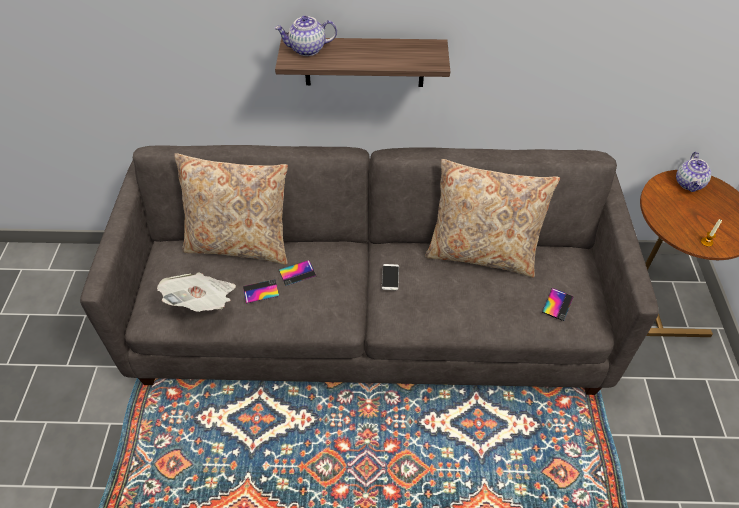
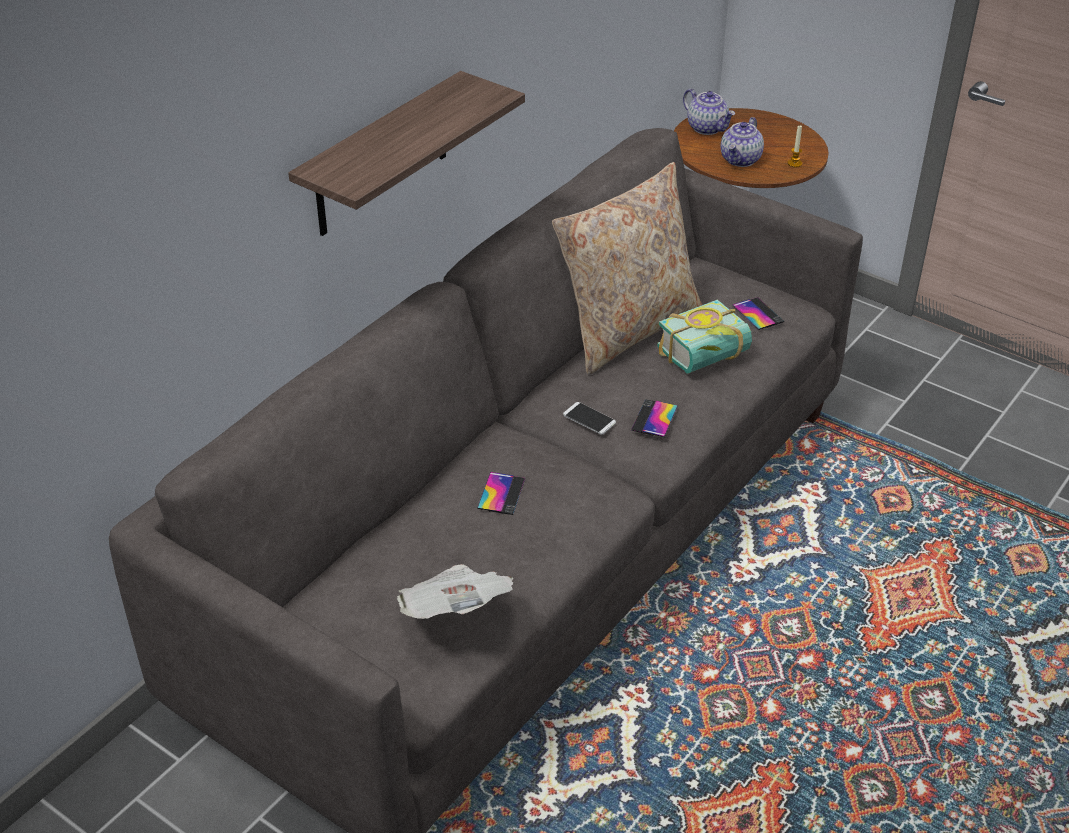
camera: 55 degrees left, 10 degrees down
(240, 244) = (380, 531): beige pillow -> none
(261, 291) = (498, 543): phone -> phone (654, 418)
(307, 49) = (347, 163): teapot -> teapot (741, 160)
(489, 302) = (708, 359): none -> book

